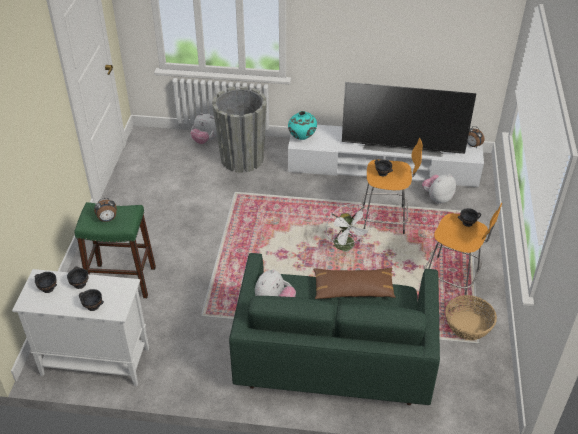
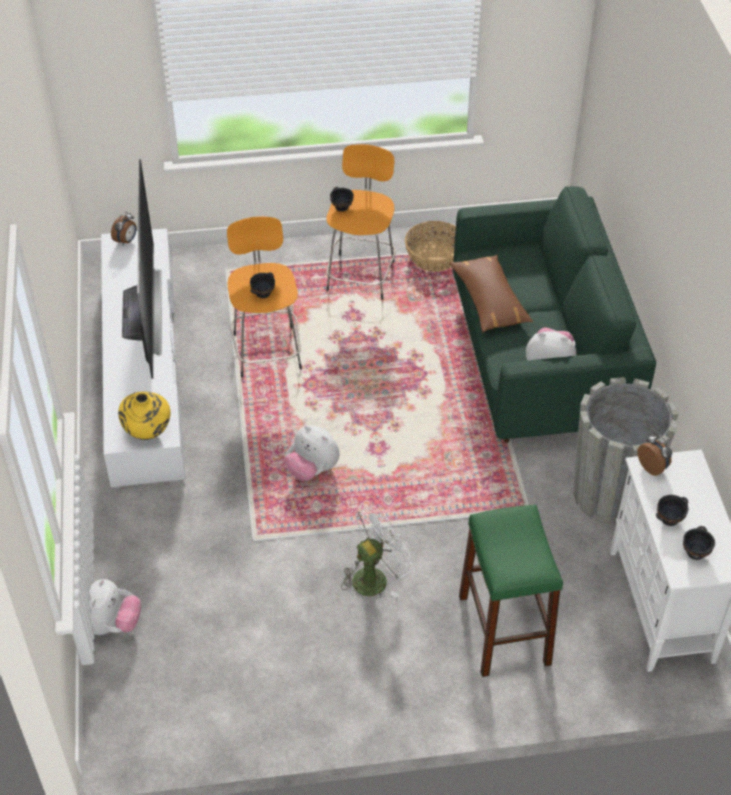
camera: 105 degrees left, 5 degrees up
(93, 306) = (697, 489): black bowl -> none
(107, 219) = (522, 545): alarm clock -> alarm clock (653, 467)
(242, 159) = (159, 553): grey planter -> grey planter (611, 495)
(302, 138) = (148, 433): turquoise vase -> yellow vase
(347, 247) = (337, 381): white fan -> white fan (375, 577)
(437, 198) = (204, 302): plush toy -> plush toy (312, 469)

